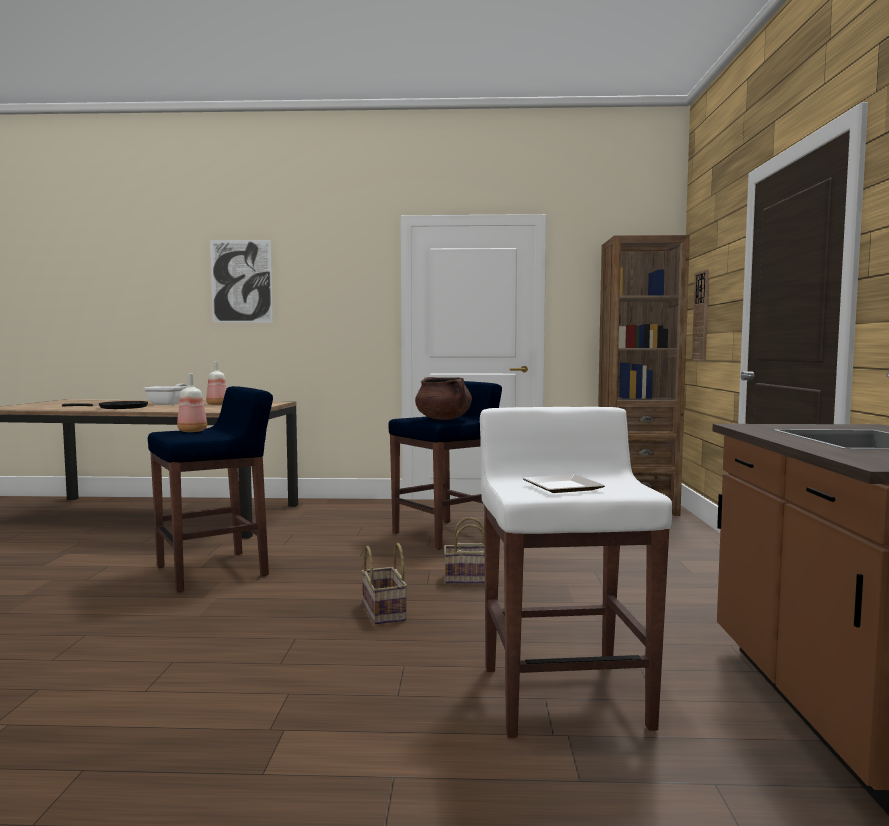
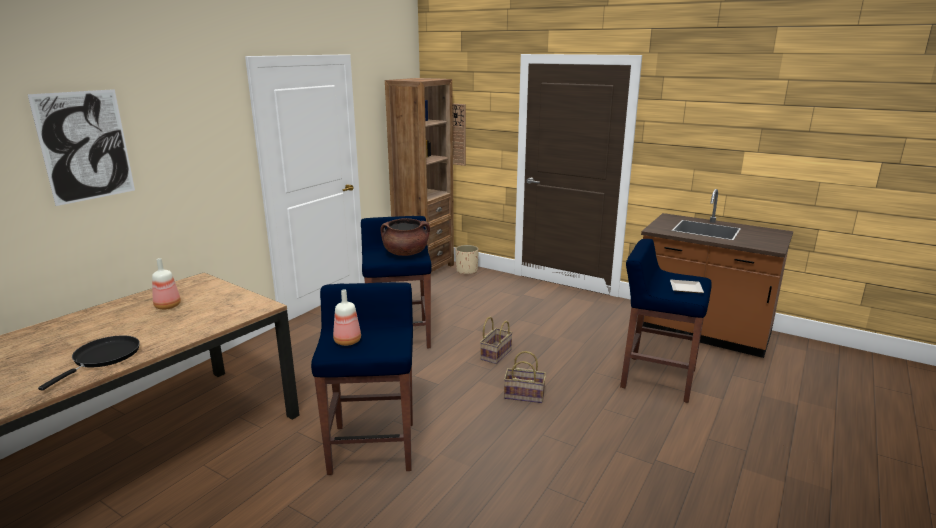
camera: 60 degrees left, 15 degrees up
(168, 404) = (101, 328): frying pan -> none
(563, 695) = (656, 378): white stool -> blue stool
(678, 523) = (466, 271): none -> beige planter

